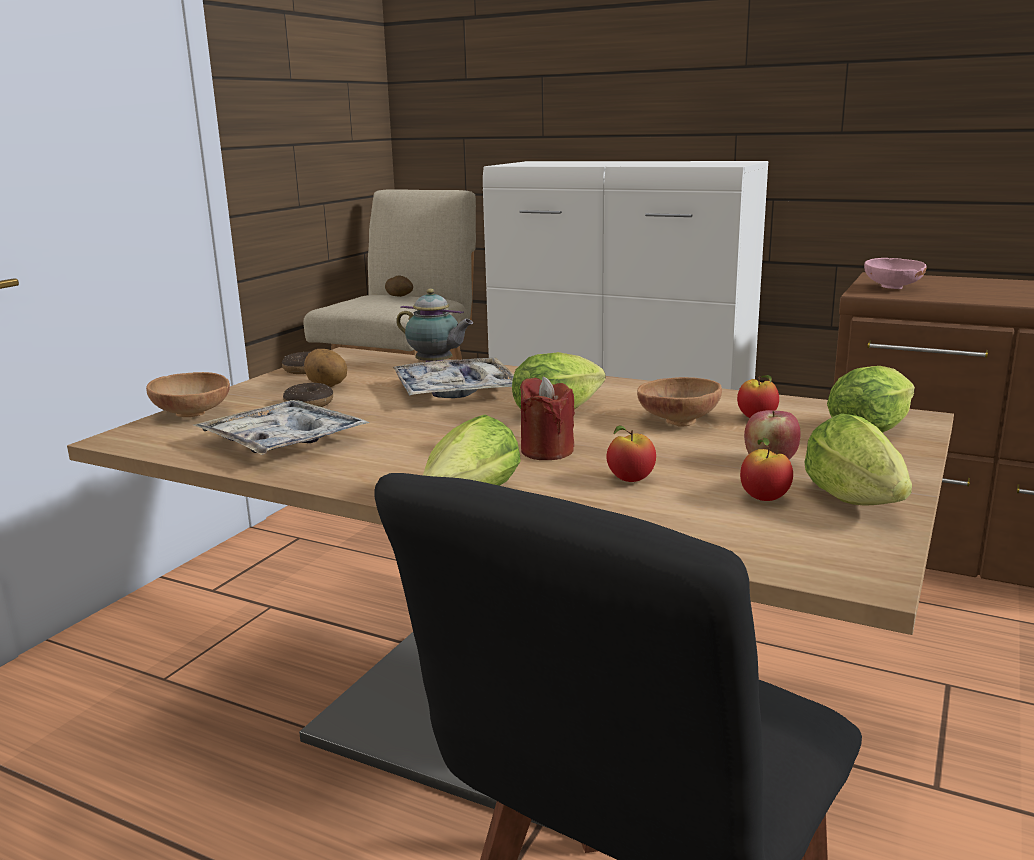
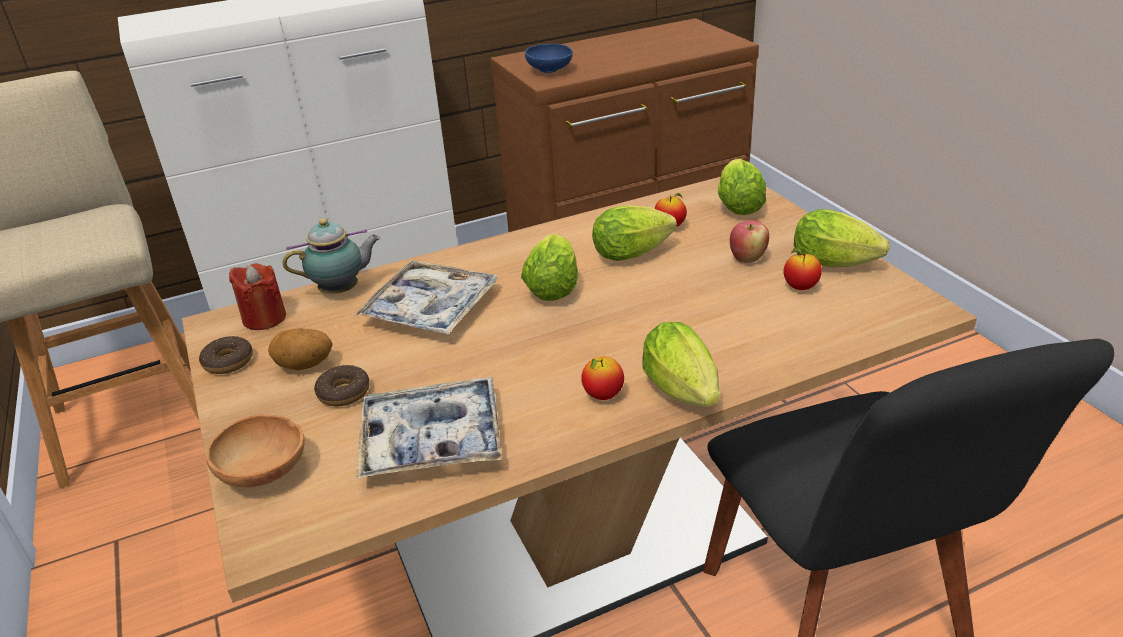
camera: 50 degrees left, 15 degrees up
(400, 296) = (55, 223): potato -> none
(547, 451) = (627, 324): red candle -> red candle (264, 318)
(630, 480) = (720, 316): apple -> apple (603, 395)
(677, 421) = (635, 253): brown bowl -> lettuce
(892, 288) = (550, 71): pink bowl -> blue bowl

